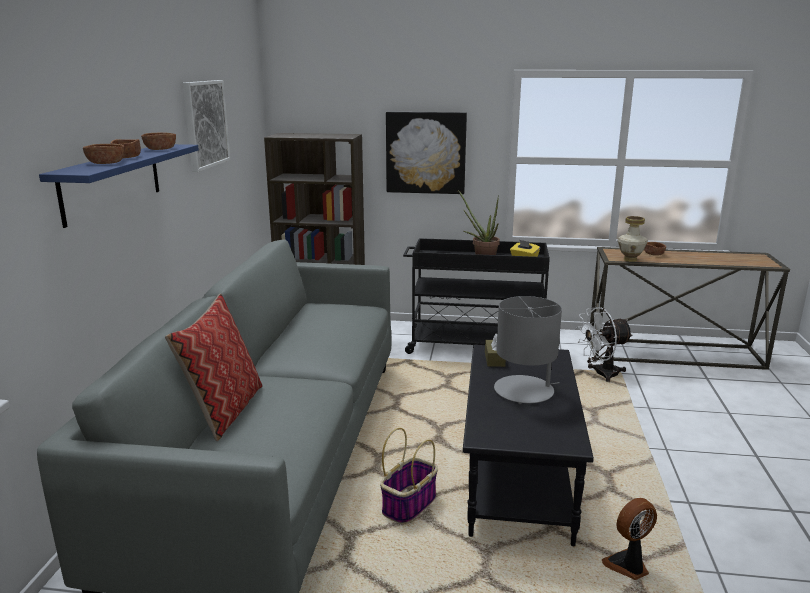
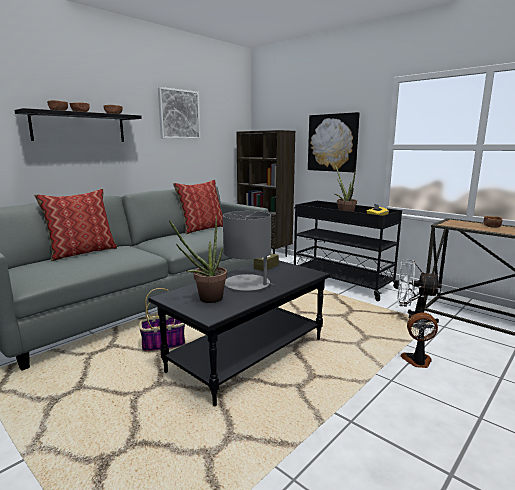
camera: 35 degrees right, 5 degrees down
(112, 182) = (79, 127): blue shelf -> black shelf
(299, 316) = (202, 229): none -> pillow
(527, 426) = (206, 300): none -> potted plant
(628, 566) = (230, 436): fan -> fan (417, 361)
(630, 259) = (458, 226): vase -> none

